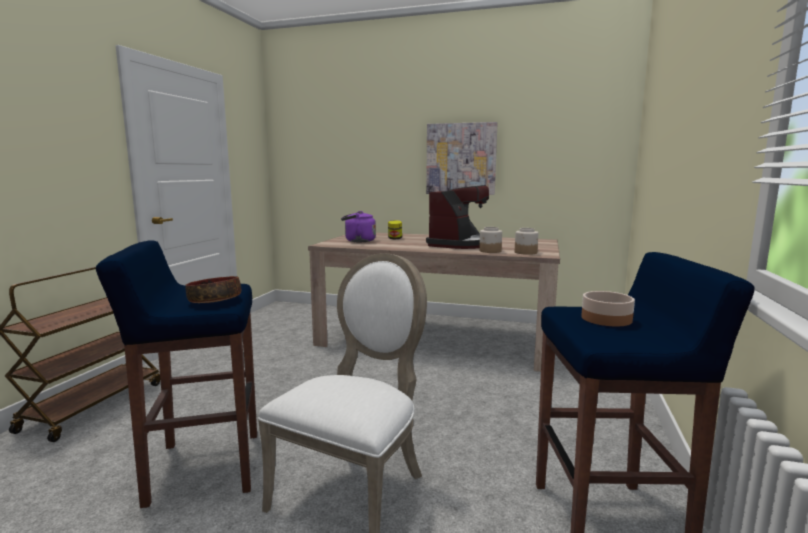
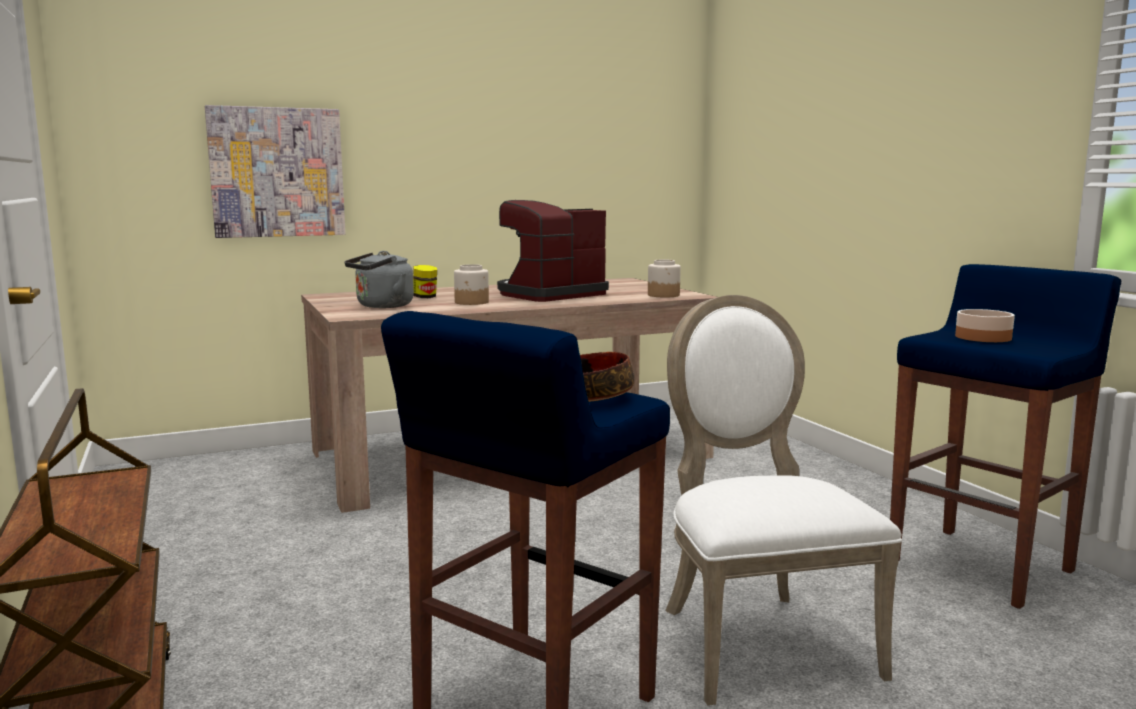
camera: 40 degrees left, 0 degrees up
(358, 241) = (382, 306): purple kettle -> grey kettle
(461, 159) = (477, 158): picture -> picture (277, 172)
(461, 244) = (549, 294): coffee machine -> coffee machine turned 120 degrees counterclockwise
(490, 251) = (619, 298): jar -> jar (472, 302)

